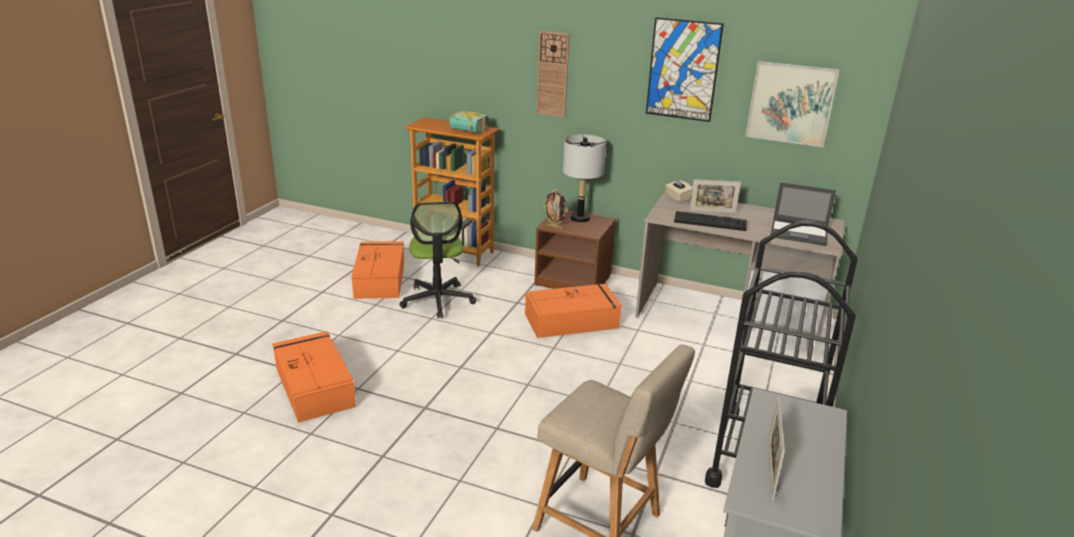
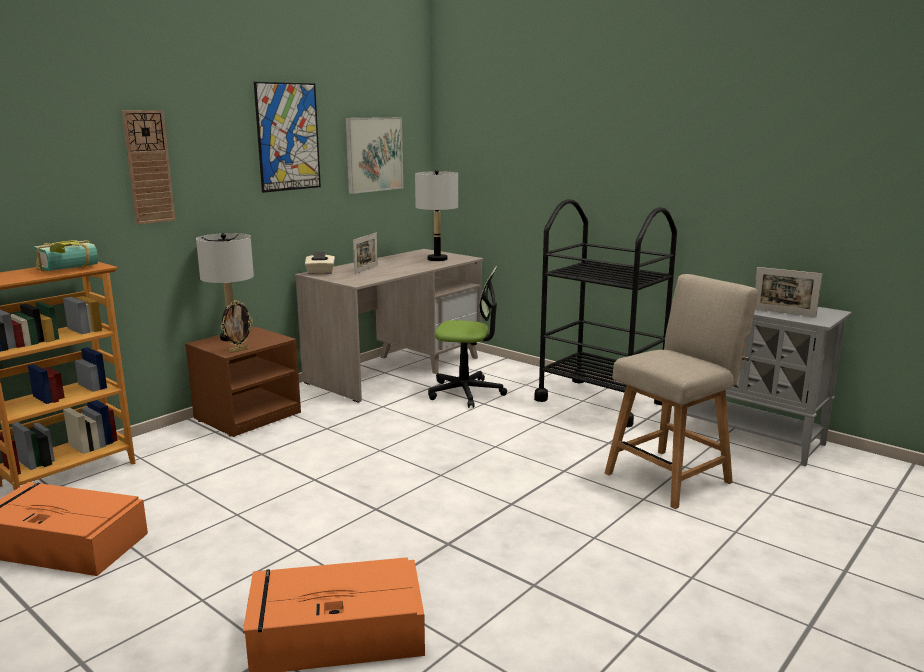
camera: 70 degrees left, 10 degrees down
(438, 300) = (194, 504): office chair -> office chair (466, 392)
(573, 320) = (335, 431): orange storage box -> none
(710, 222) = (387, 273): keyboard -> none
(799, 233) = (437, 259): laptop -> grey table lamp

